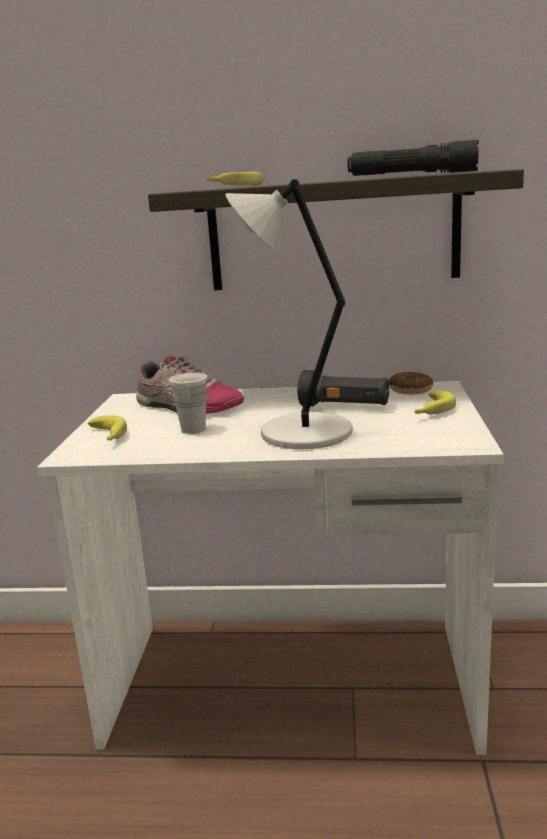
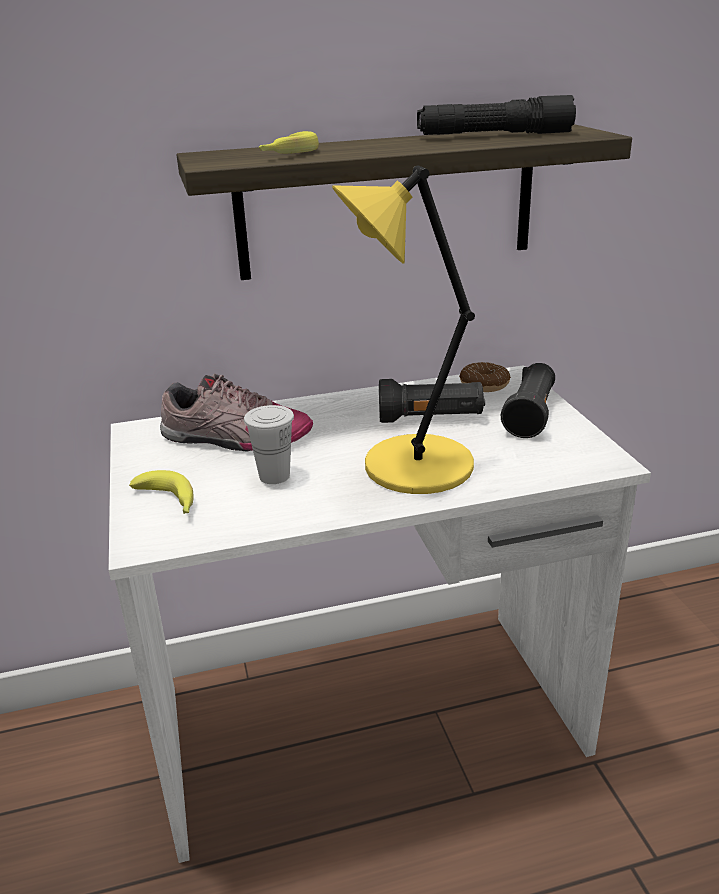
camera: 20 degrees left, 10 degrees up
(300, 433) = (412, 467): grey table lamp -> yellow table lamp
(431, 411) = (530, 415): banana -> black flashlight

